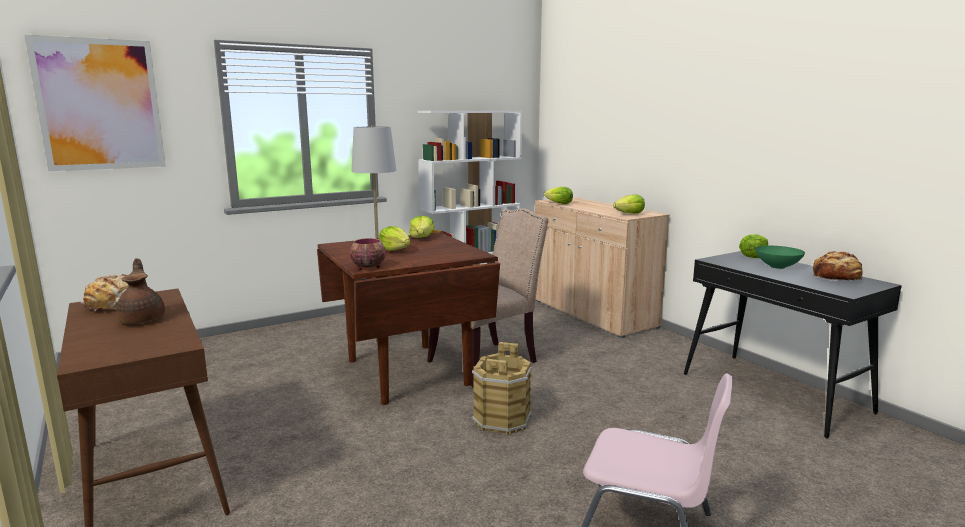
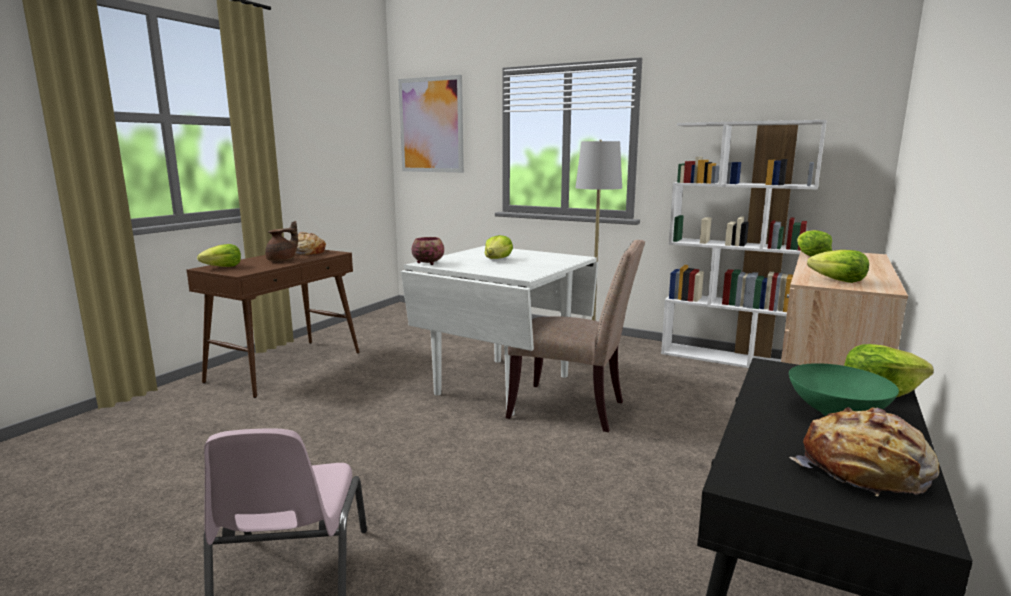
camera: 60 degrees right, 0 degrees up
(408, 372) = (504, 385): brown dining table -> white dining table
(422, 238) = (558, 257): lettuce -> lettuce (223, 267)
(502, 419) = (456, 448): brown bucket -> none

